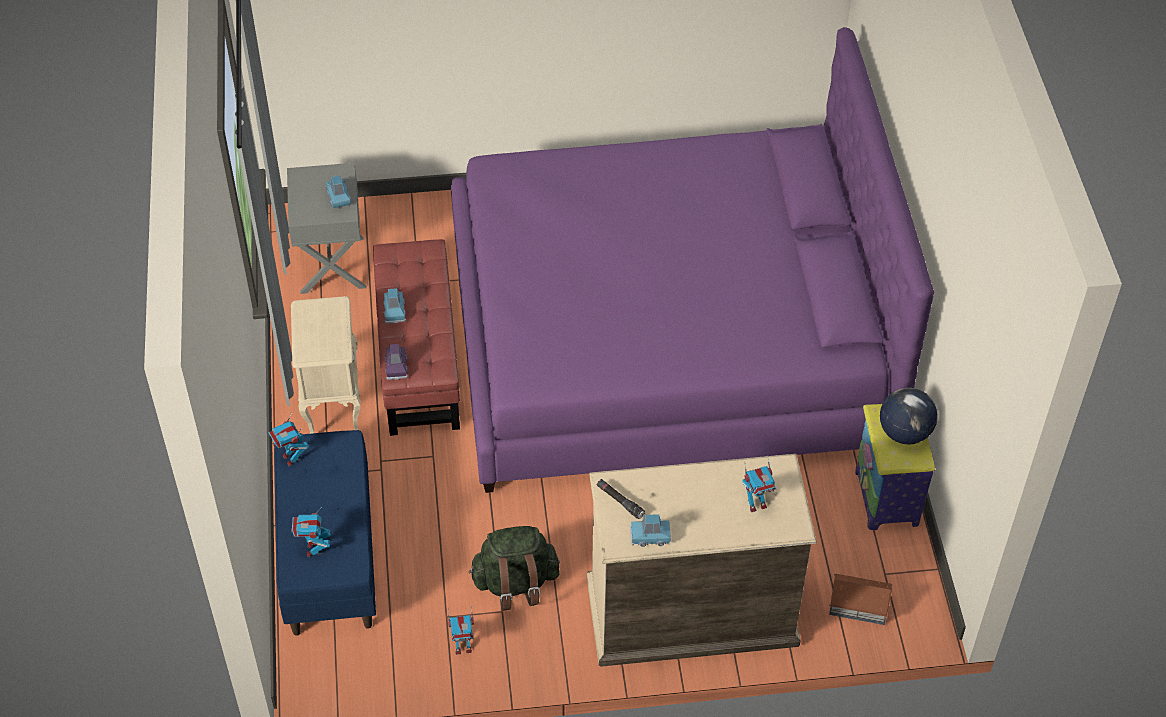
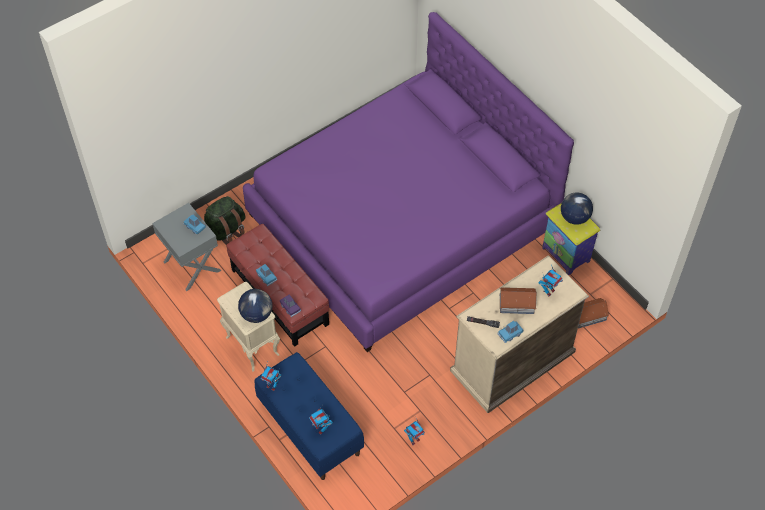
camera: 30 degrees left, 5 degrees up
(328, 346) = (257, 314): none -> globe
(515, 583) = (416, 392): green backpack -> green backpack (225, 231)
(692, 498) = (516, 303): none -> toy house

